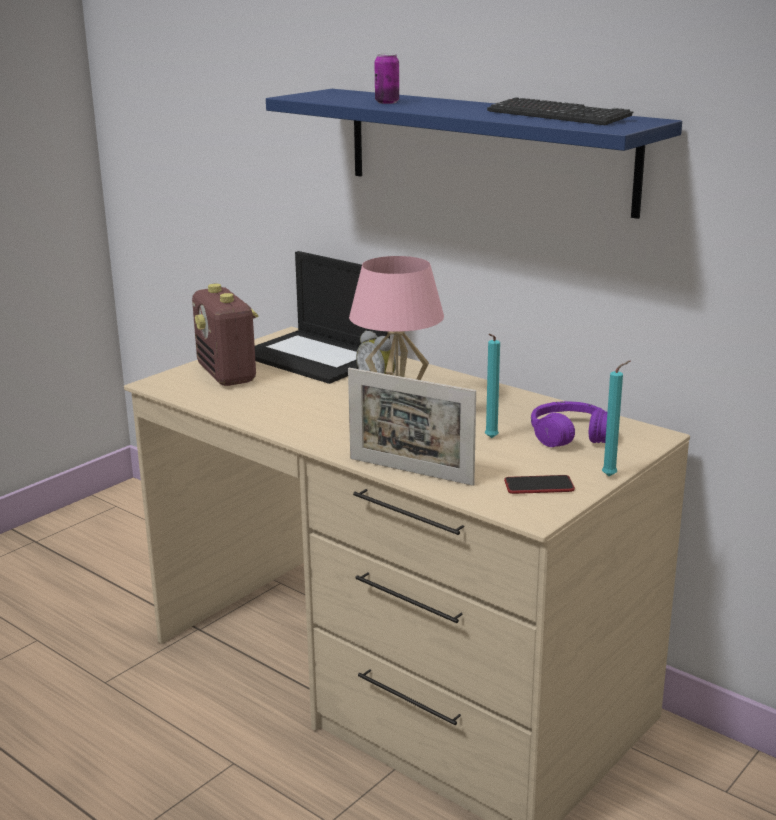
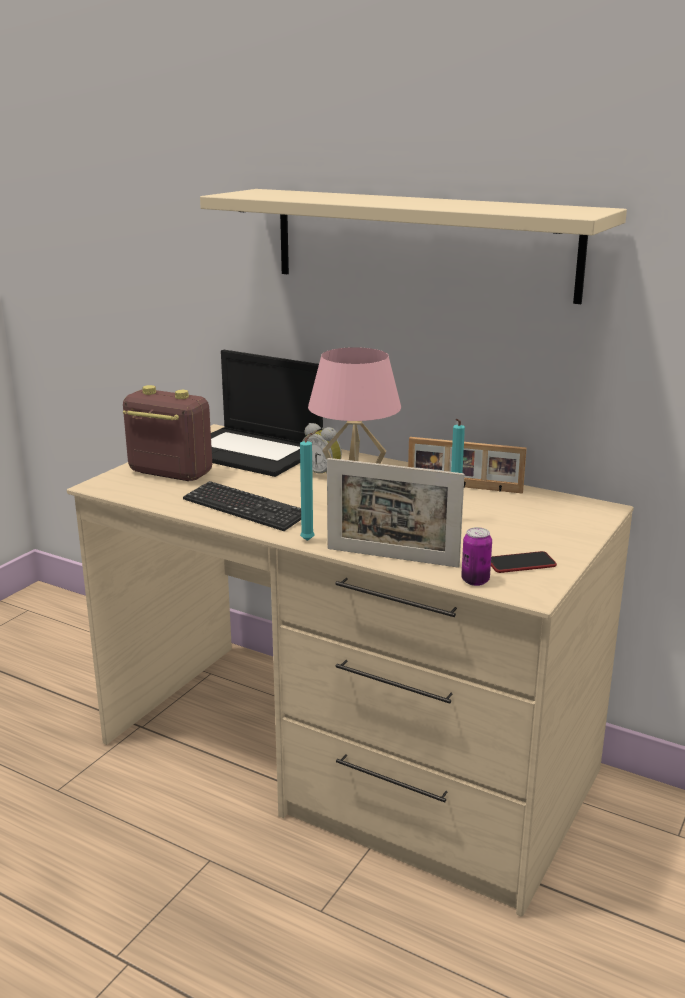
camera: 10 degrees left, 0 degrees up
(227, 374) = (169, 473): radio -> radio turned 150 degrees clockwise
(387, 102) = (327, 198): can -> can (475, 581)
(486, 149) = (421, 243): blue shelf -> beige shelf
(518, 404) = (464, 487): none -> picture frame
(557, 115) = (507, 206): keyboard -> keyboard (245, 508)
(569, 435) = (525, 513): purple headphones -> none
(611, 476) = (583, 549): turquoise candle -> turquoise candle (309, 540)

